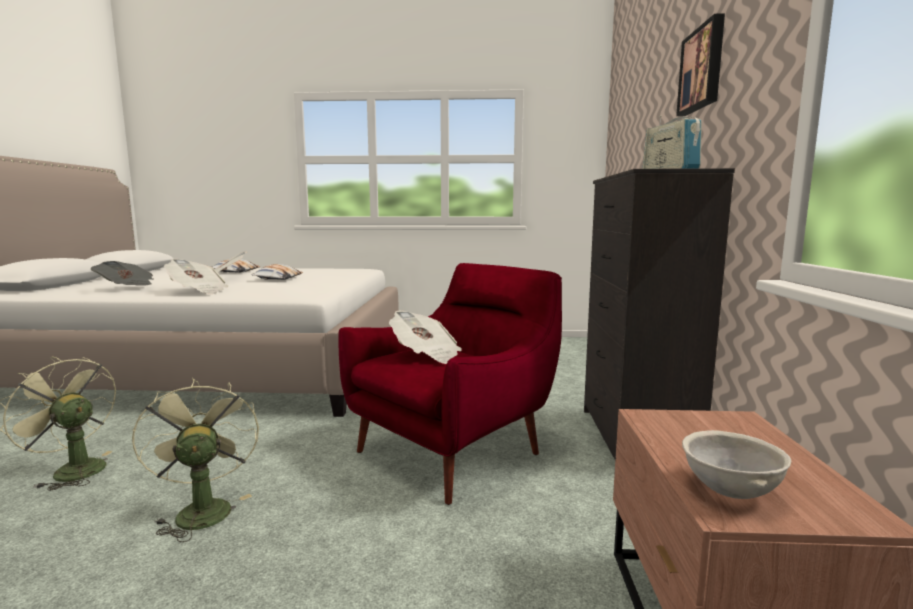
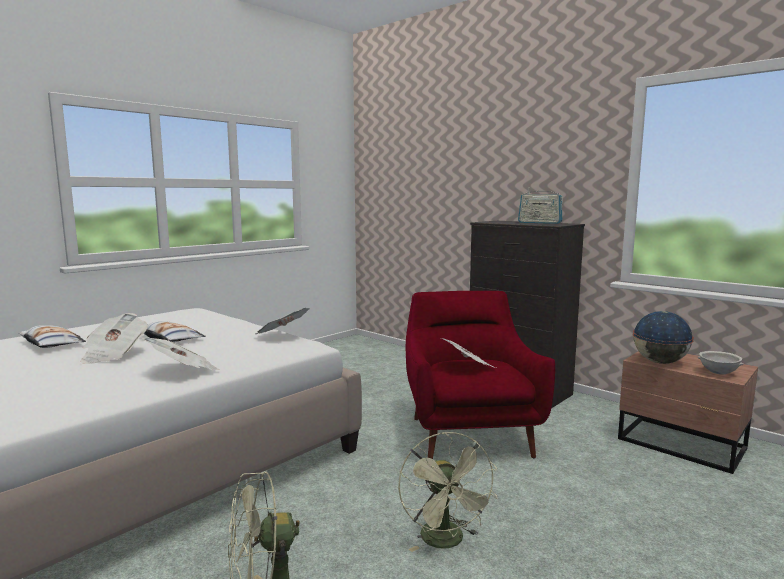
camera: 50 degrees left, 0 degrees up
(127, 289) = (61, 396): newspaper -> newspaper (282, 335)
(202, 509) = (446, 542): green fan -> green fan turned 120 degrees counterclockwise
(672, 433) = (660, 362): none -> globe
(703, 69) = (522, 155): picture -> none

